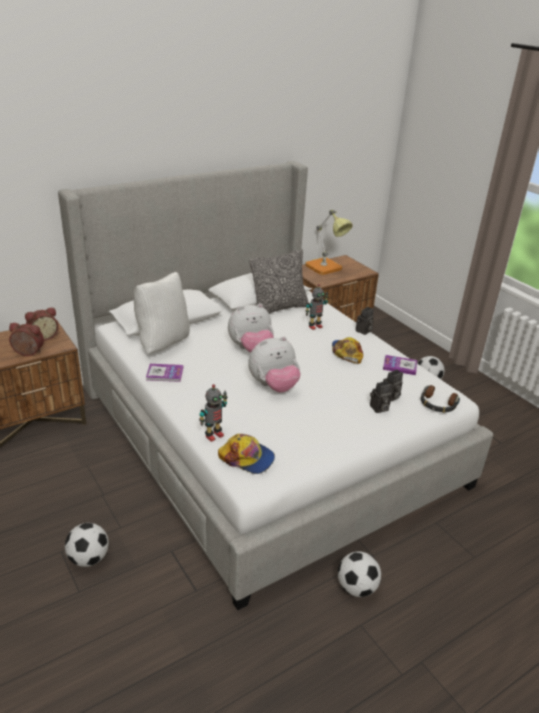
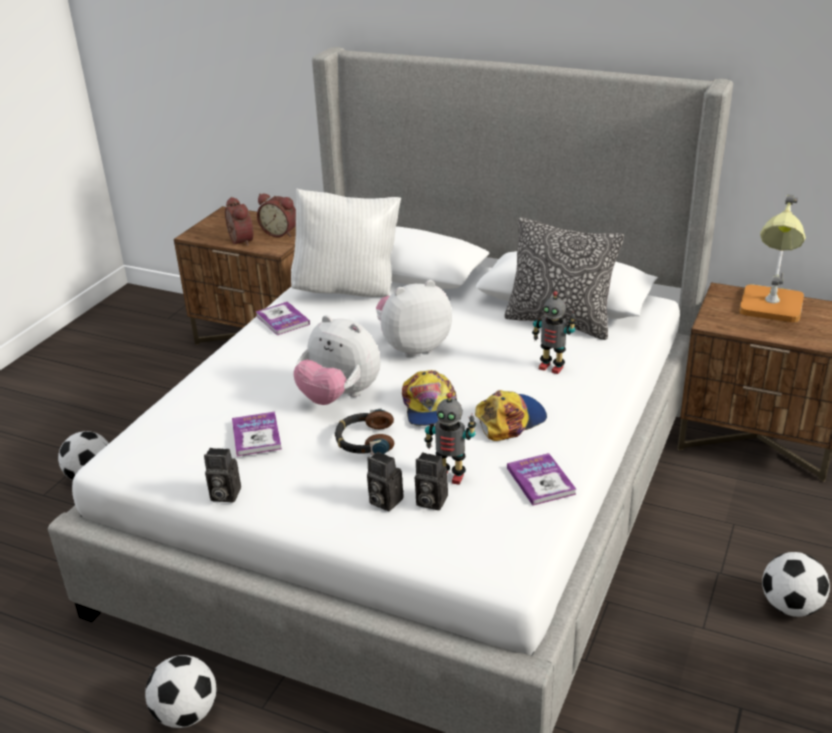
camera: 60 degrees right, 0 degrees up
(213, 435) = (186, 400): toy robot -> toy robot (450, 476)
(247, 458) = (156, 438): cap -> cap (430, 406)
(251, 349) = (413, 347): plush toy -> plush toy turned 120 degrees clockwise
(285, 423) = (256, 435): none -> book
(363, 331) = (604, 411): camera -> camera (223, 495)
(437, 404) = (465, 556): headphones -> headphones (365, 440)

